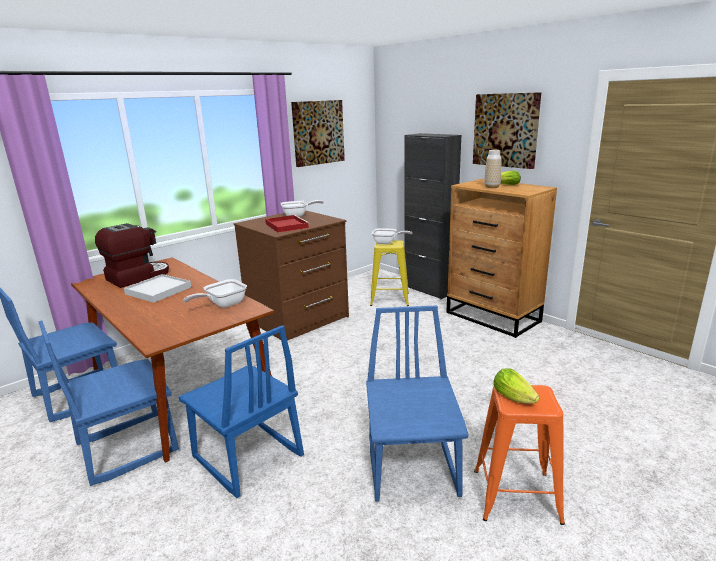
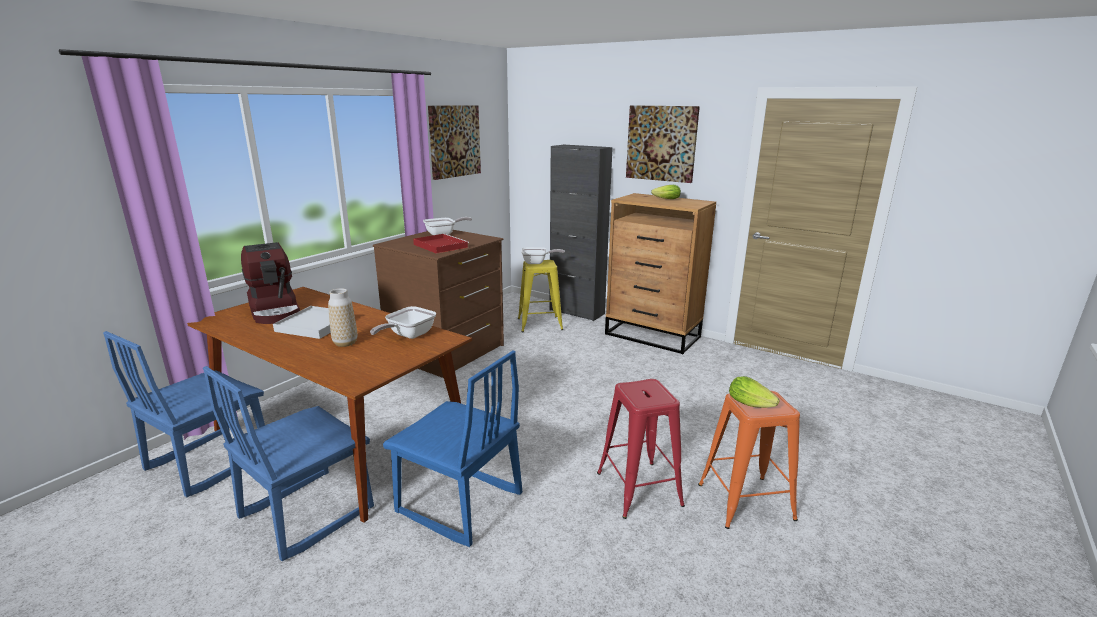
camera: 15 degrees left, 0 degrees up
(138, 276) = (275, 310): coffee machine -> coffee machine turned 120 degrees clockwise
(413, 467) = (639, 489): blue chair -> red stool
(492, 187) = (654, 201): vase -> vase (345, 343)

